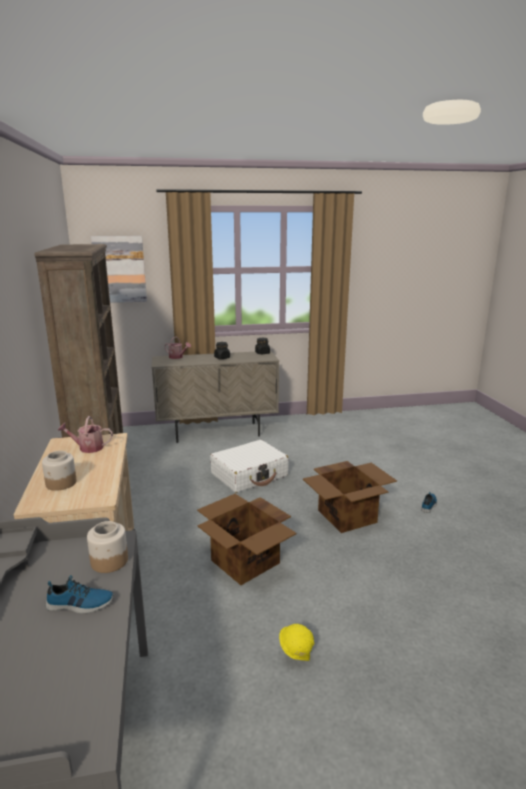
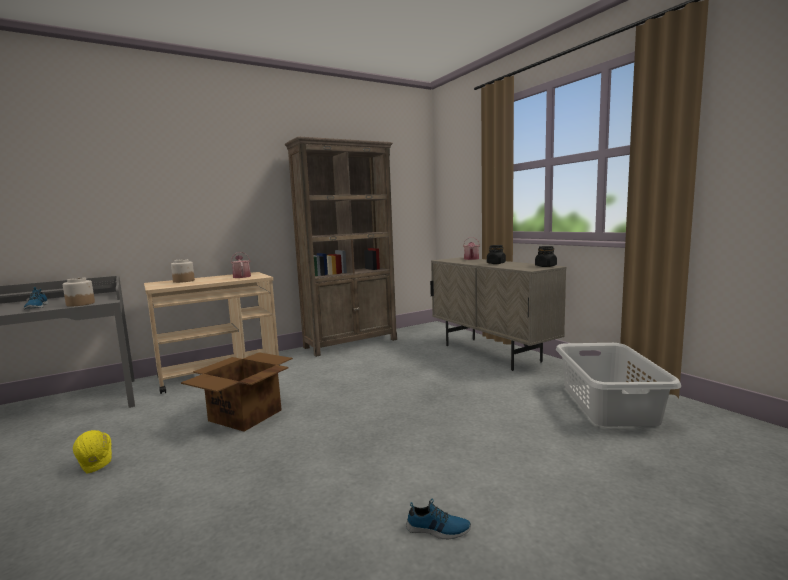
camera: 70 degrees right, 10 degrees down
(119, 269) = (457, 173): picture -> none
(249, 475) = (412, 385): white suitcase -> none
(331, 429) = (609, 404): none -> grey laundry basket
(348, 516) = (356, 455): cardboard box -> none

